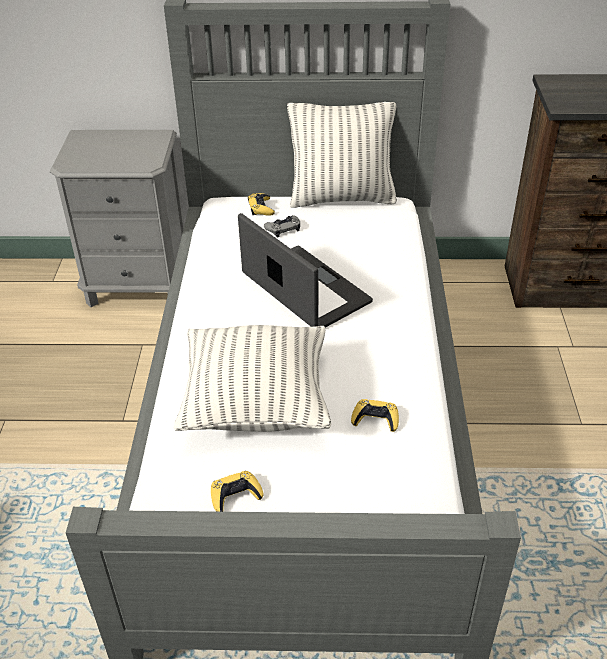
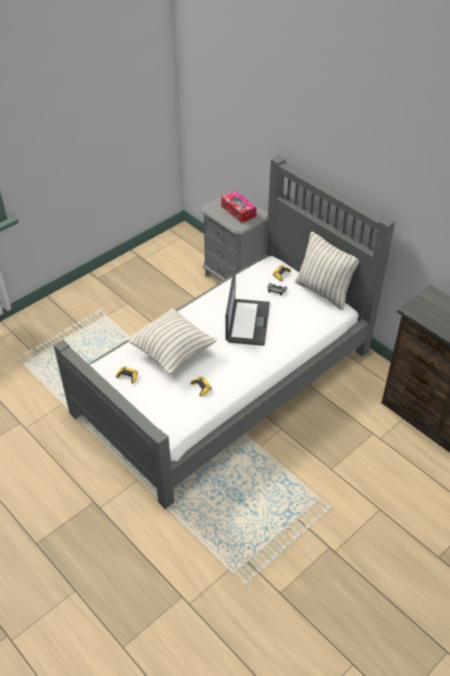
camera: 45 degrees right, 5 degrees up
(119, 148) = (238, 211): none -> tissue box

